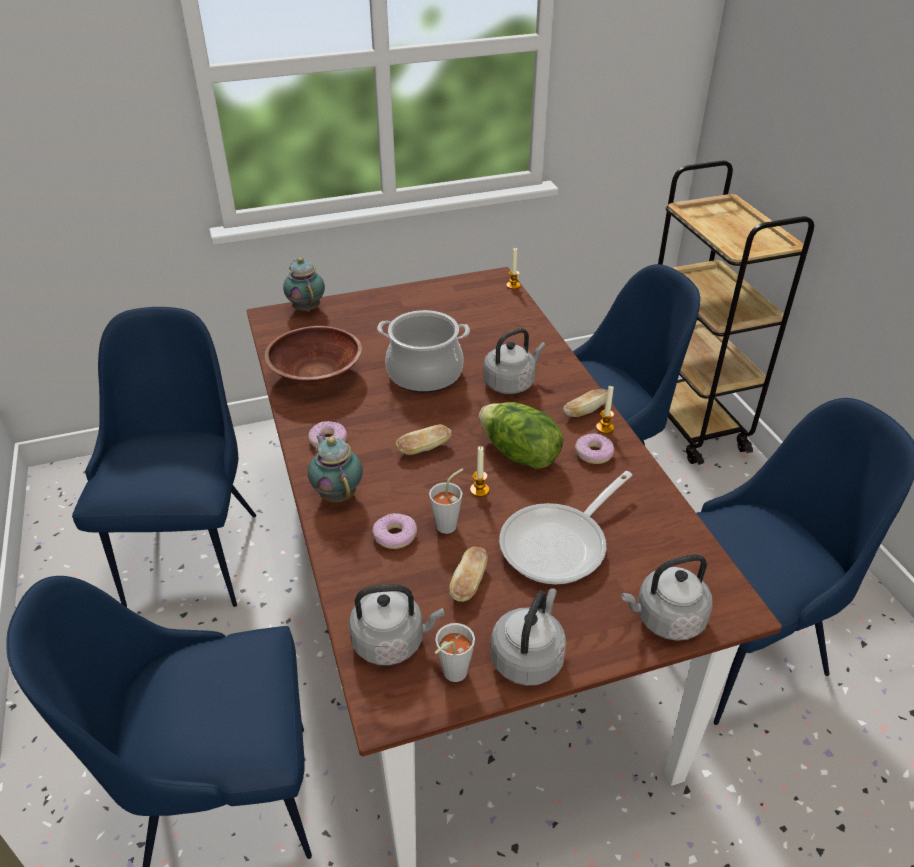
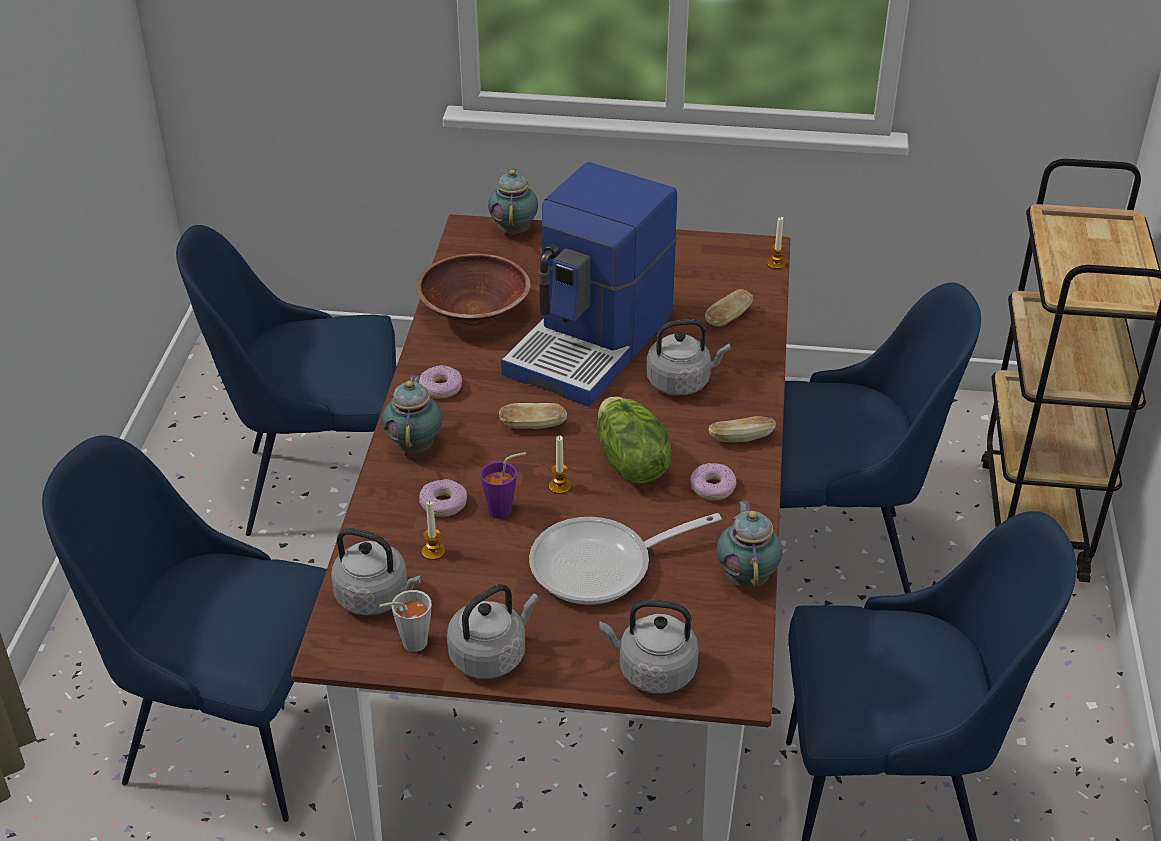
camera: 25 degrees right, 0 degrees up
(193, 558) = (321, 488): blue chair -> blue chair turned 120 degrees counterclockwise
(425, 373) = (592, 344): cooking pot -> coffee machine
(450, 523) = (505, 509): grey cup -> purple cup
(469, 583) = (483, 571): bread -> bread (728, 318)
(605, 428) = (748, 464): candle -> candle (433, 552)
(672, 514) = (747, 576): none -> teapot

